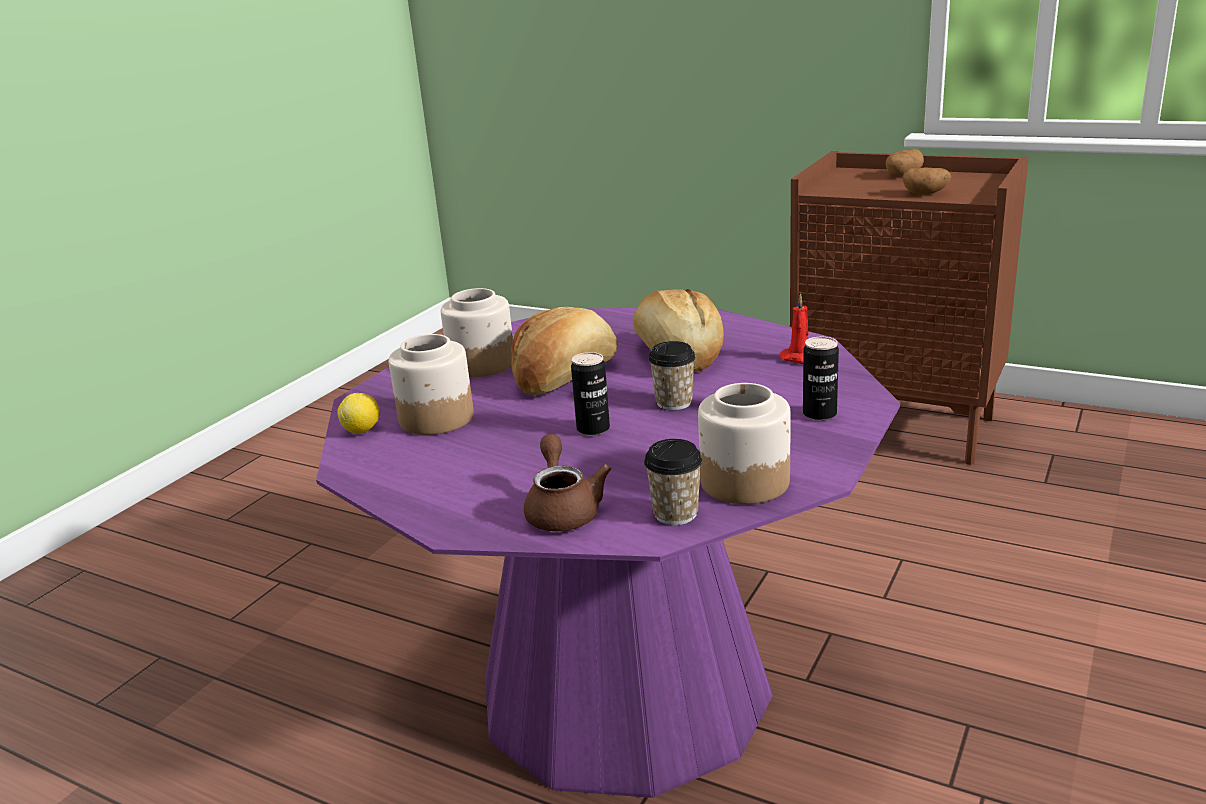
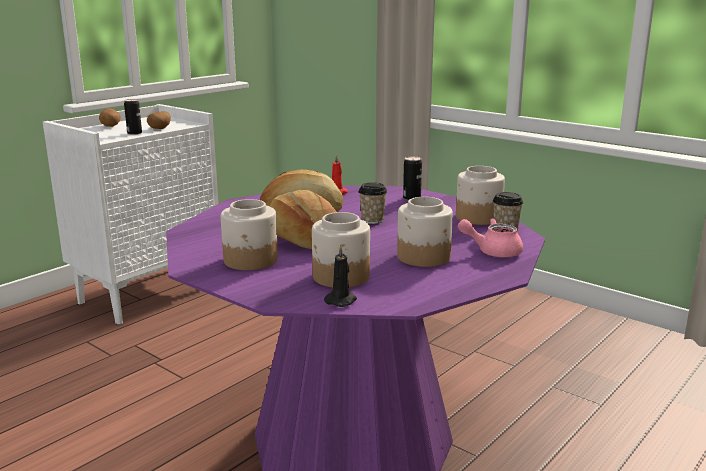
camera: 80 degrees left, 5 degrees down
(362, 430) = (341, 300): lemon -> black candle
(521, 459) = (424, 257): none -> jar
(563, 509) = (492, 251): brown teapot -> pink teapot
(593, 429) = (394, 239): can -> can (134, 133)
(897, 427) = (149, 294): brown cabinet -> white cabinet

